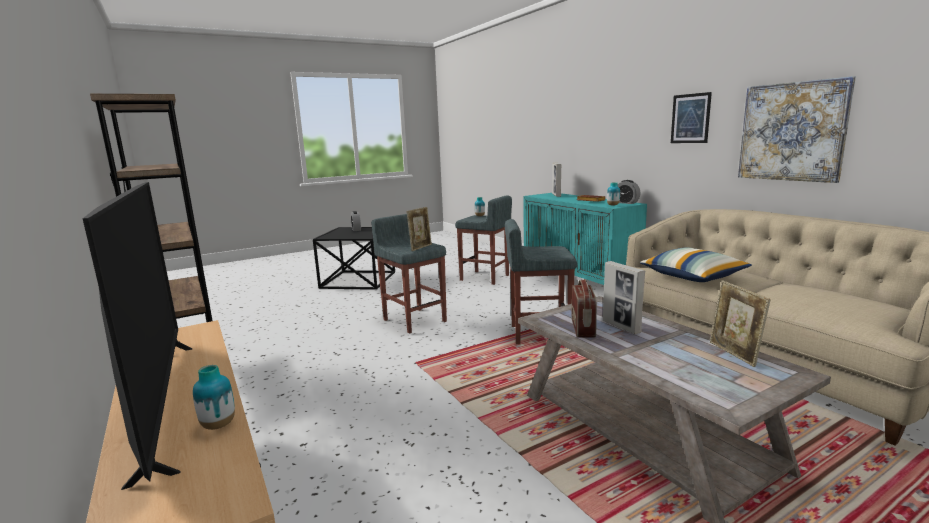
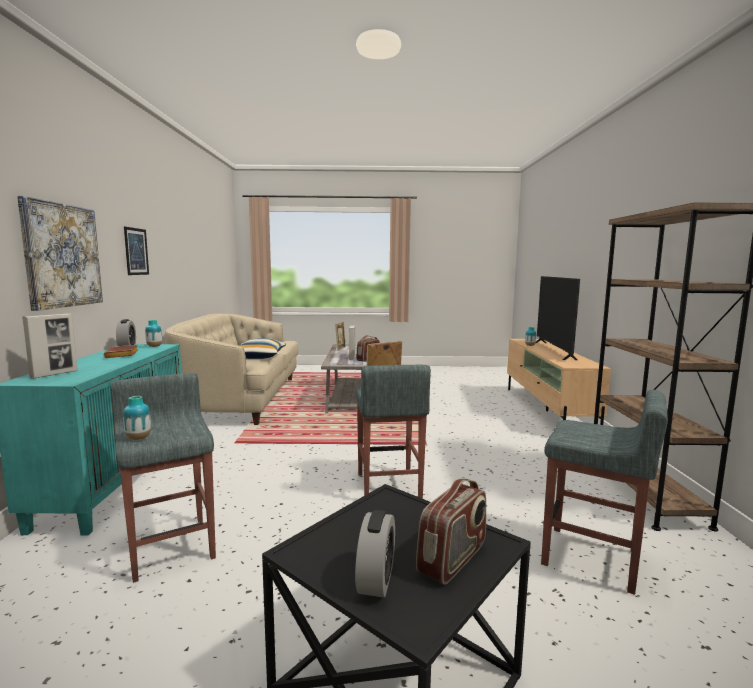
camera: 150 degrees left, 5 degrees down
(337, 234) = (453, 559): none -> radio
(539, 334) = (308, 439): grey stool -> grey stool (592, 559)
(792, 132) = (177, 266): picture -> picture (62, 255)

